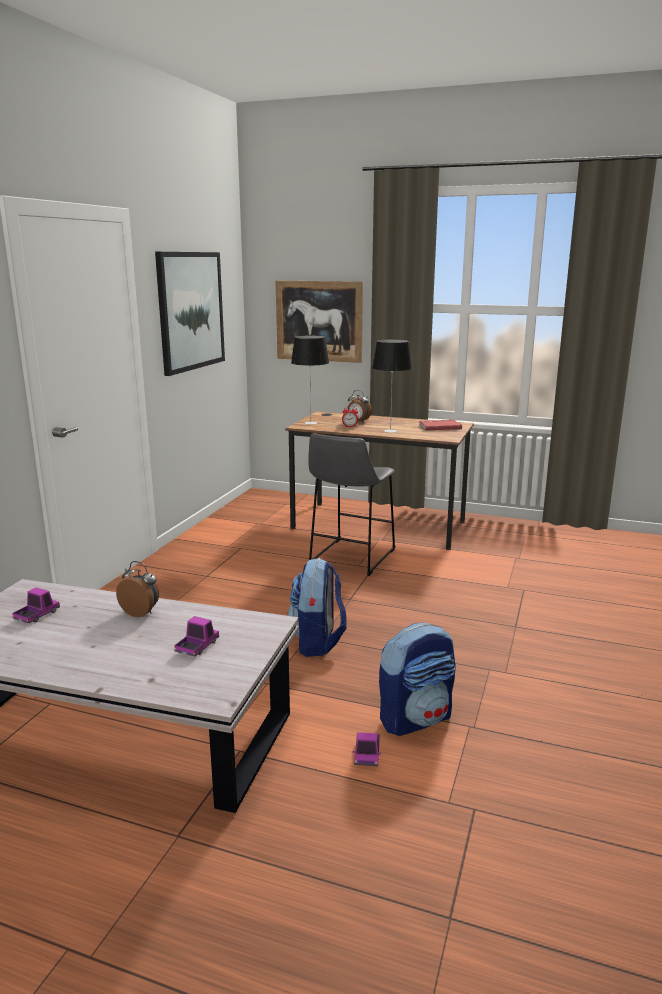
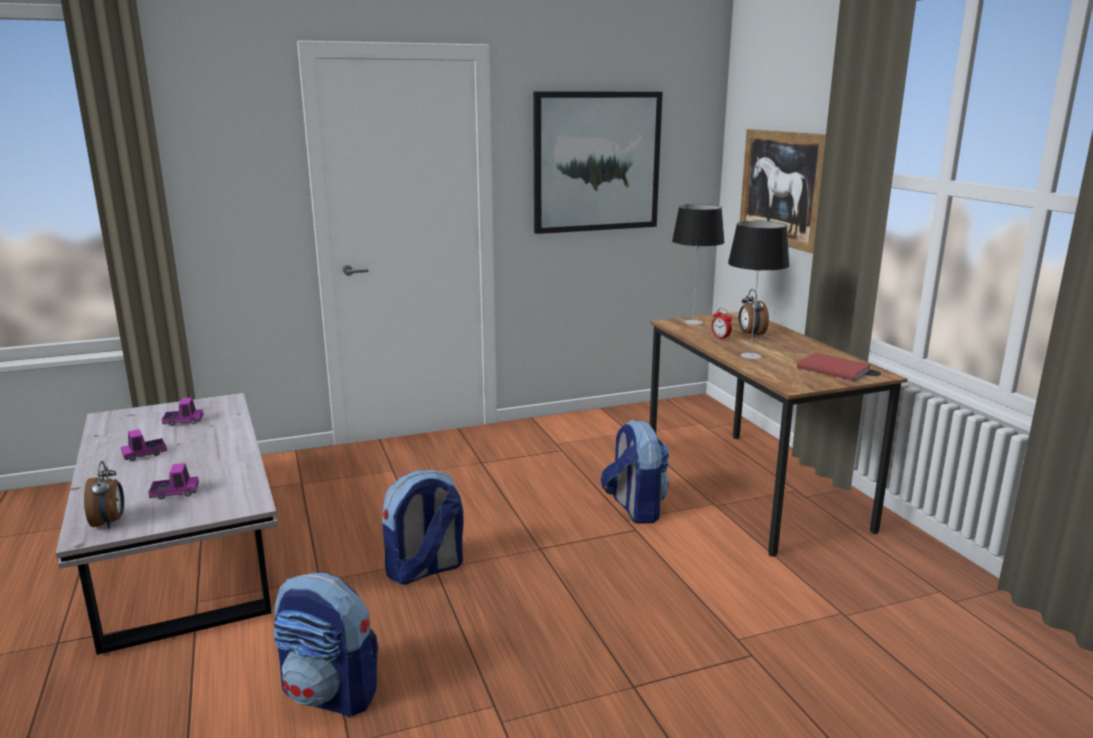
camera: 50 degrees right, 0 degrees up
(141, 612) = (222, 449): alarm clock -> alarm clock (109, 522)
(350, 558) = (634, 508): grey stool -> backpack
(367, 754) = (238, 689): toy truck -> toy truck (144, 454)

